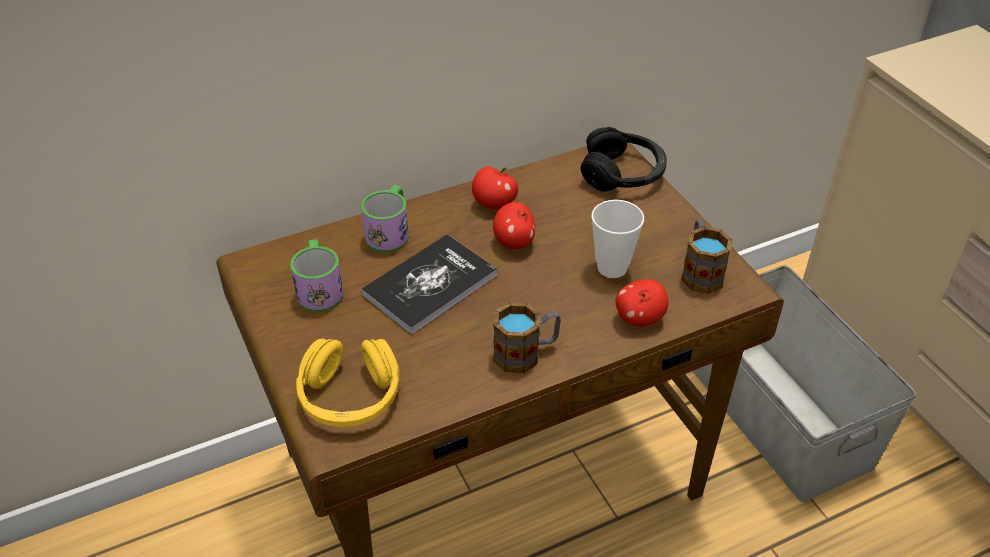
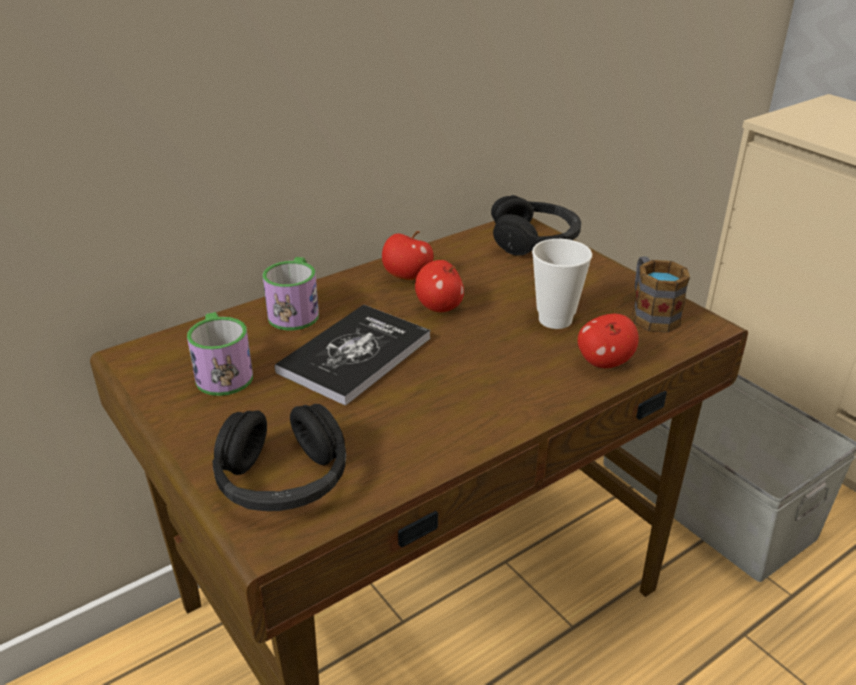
camera: 10 degrees left, 10 degrees down
(350, 397) = (282, 480): yellow headphones -> black headphones
(526, 353) = (487, 409): mug -> none

